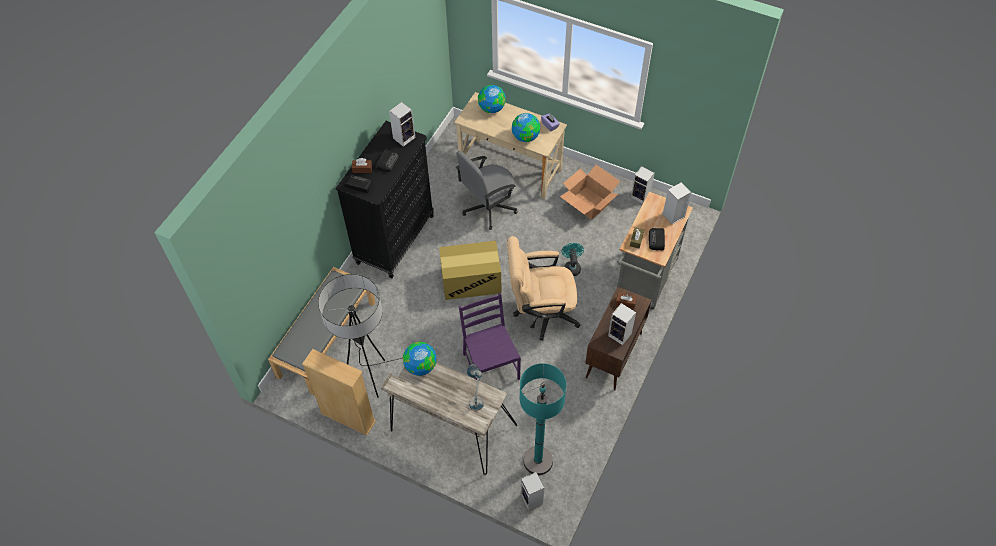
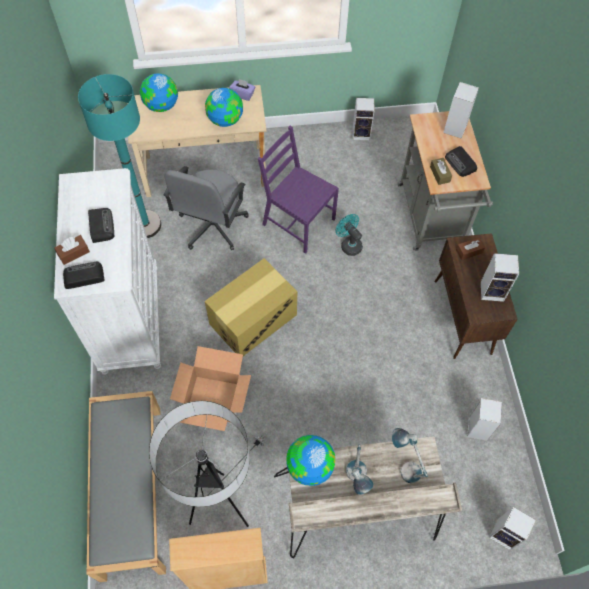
camera: 35 degrees left, 5 degrees up
(395, 239) = (130, 319): black dresser -> white dresser
(404, 137) = (100, 184): speaker -> speaker (477, 427)
(441, 389) = (356, 480): none -> table lamp
(490, 366) = (346, 407): purple chair -> purple chair (297, 222)
(538, 461) = (477, 485): turquoise floor lamp -> turquoise floor lamp (145, 225)
(540, 313) = (354, 313): beige office chair -> none
(588, 203) = (315, 167): cardboard box -> cardboard box (214, 399)

